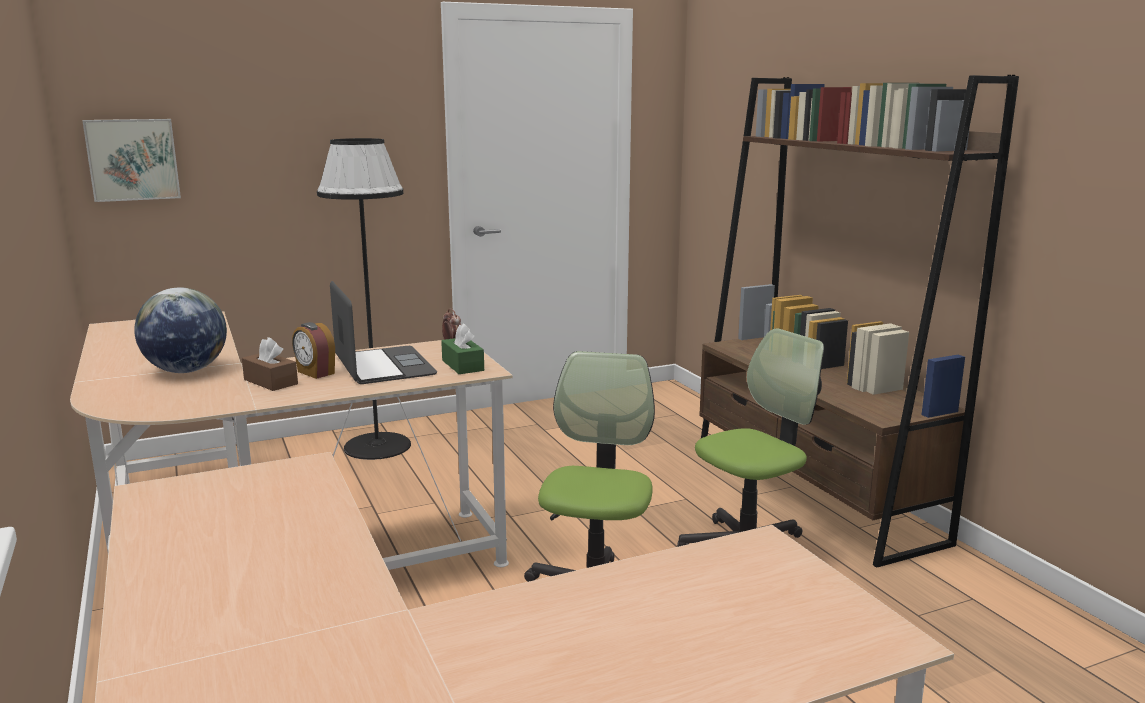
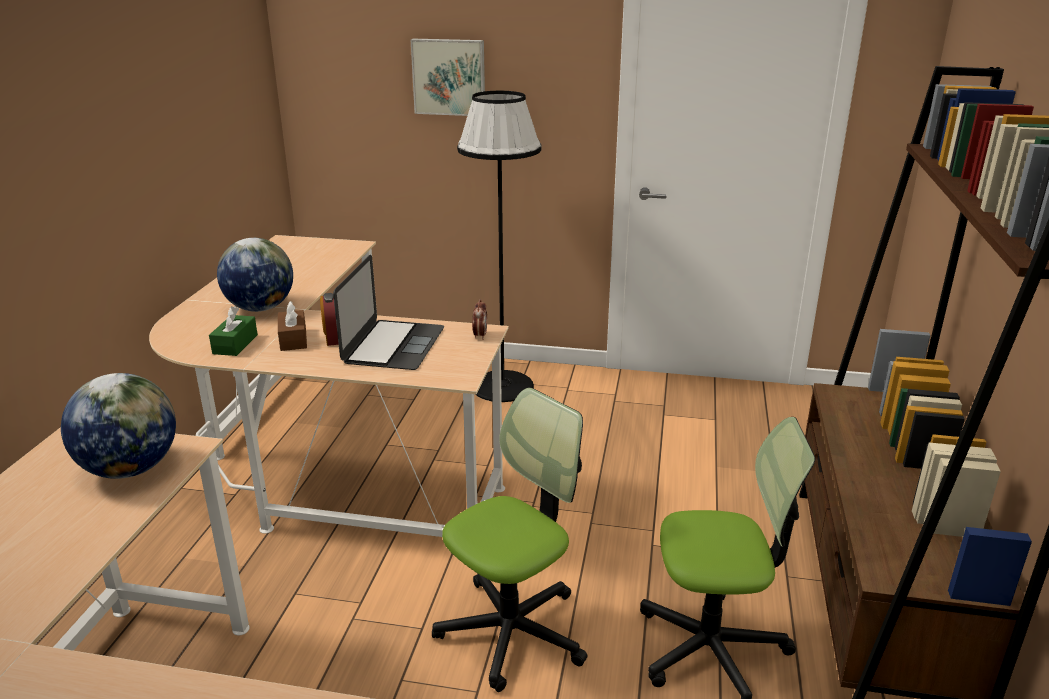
camera: 35 degrees right, 10 degrees up
(133, 159) = (331, 94): picture -> picture (449, 77)
(271, 491) = (130, 469): none -> globe
(462, 365) = (452, 365): green tissue box -> green tissue box (235, 344)

